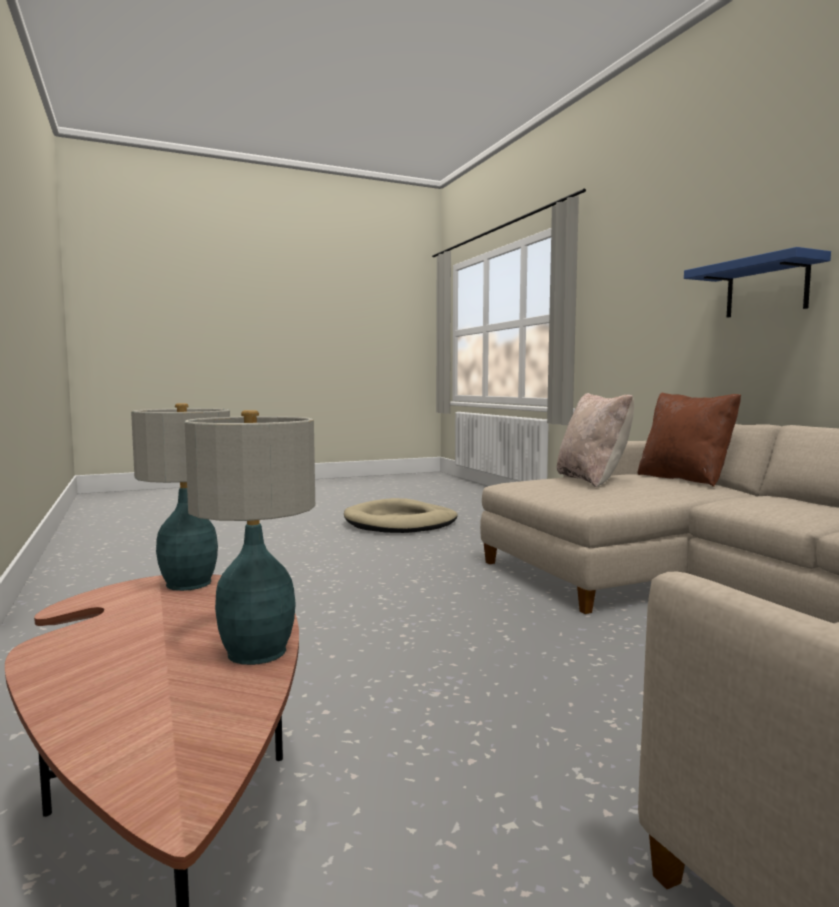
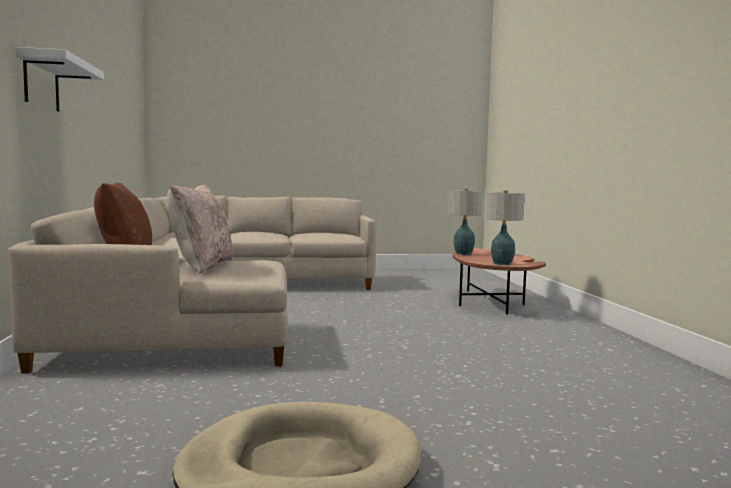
camera: 165 degrees left, 0 degrees up
(766, 288) = (41, 83): blue shelf -> white shelf

